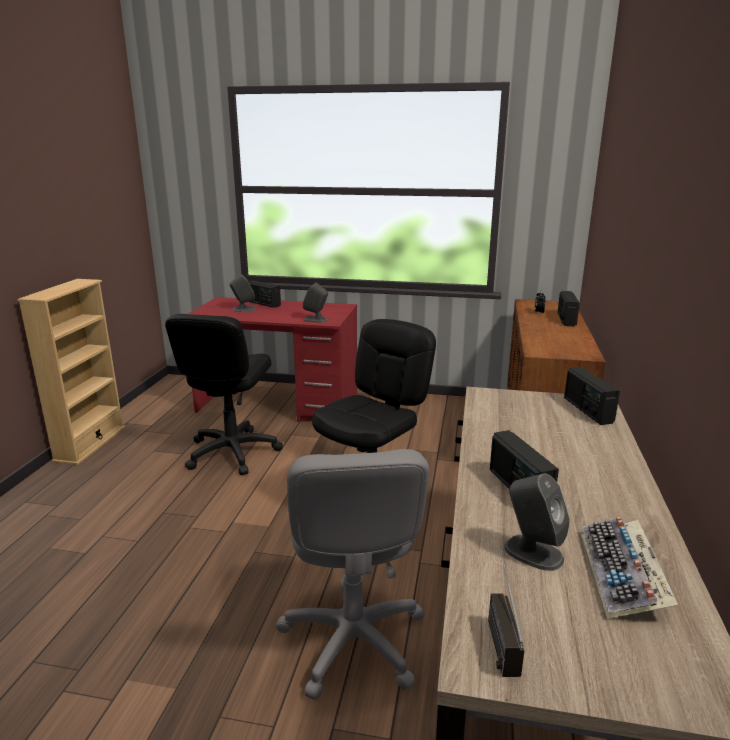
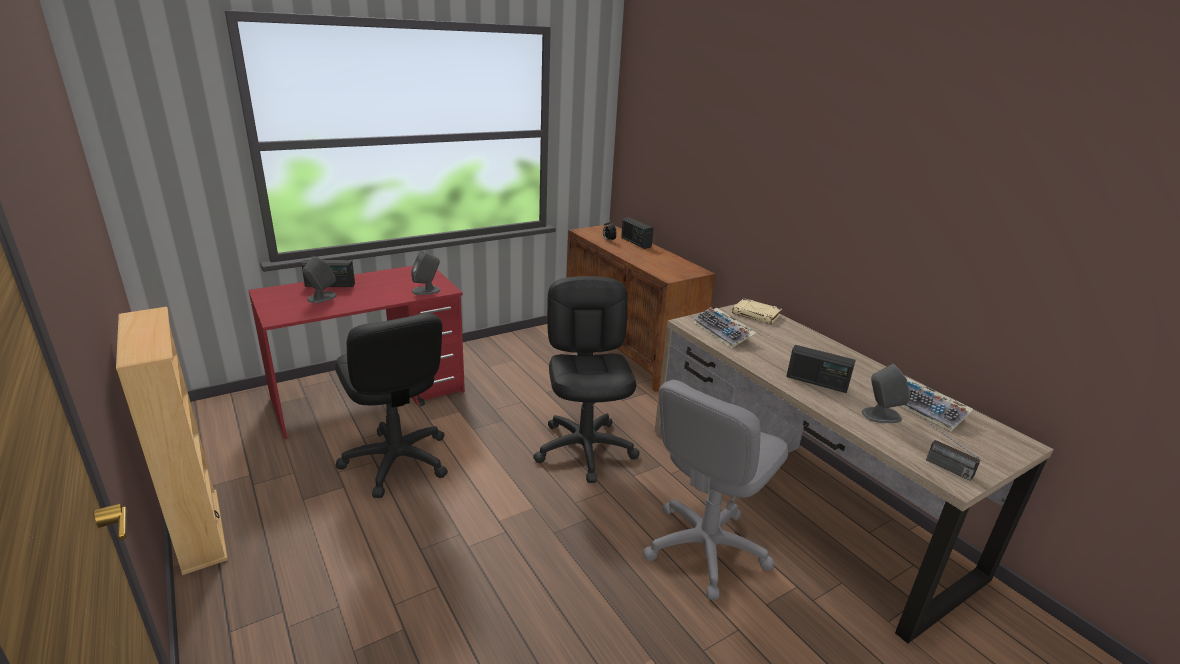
camera: 45 degrees left, 5 degrees up
(352, 640) = (704, 548): grey office chair -> grey office chair turned 90 degrees clockwise
(506, 412) = (723, 332): none -> keyboard
(587, 410) = (756, 314): radio -> beige book

